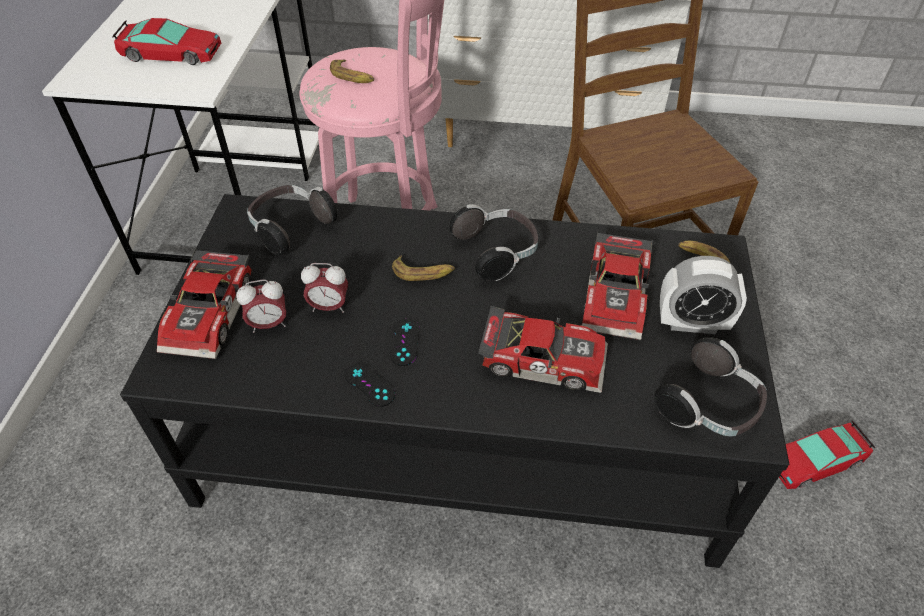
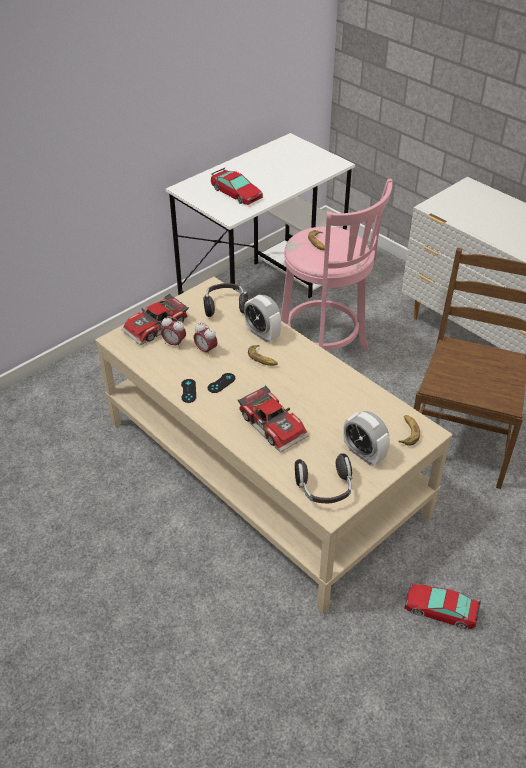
camera: 40 degrees right, 5 degrees down
(384, 238) = (262, 334): none -> alarm clock
(463, 427) = (263, 468): black coffee table -> beige coffee table
(497, 252) = (308, 369): headphones -> none
(618, 296) = (343, 421): toy car -> none

